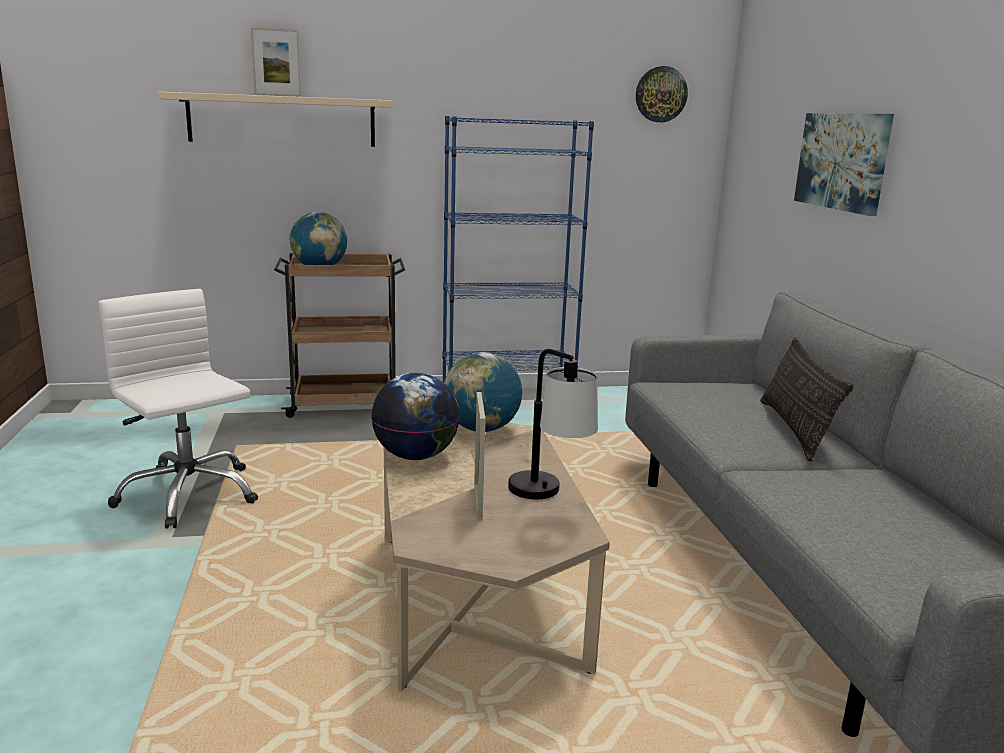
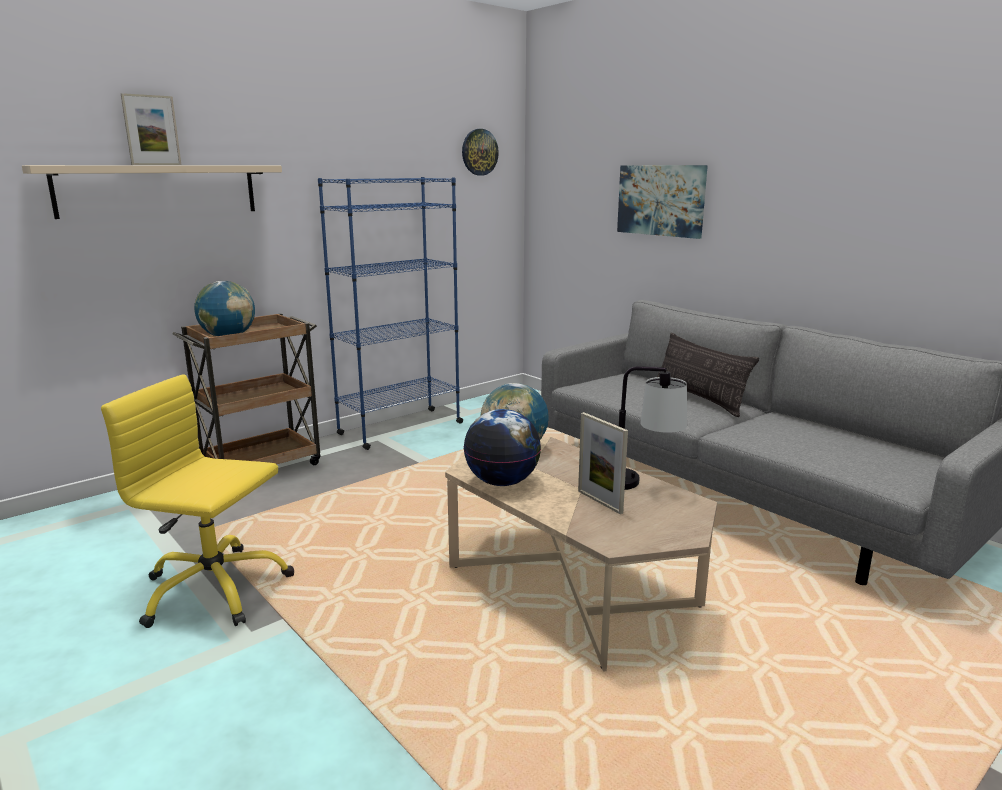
camera: 30 degrees left, 0 degrees up
(187, 494) = (214, 589): white office chair -> yellow office chair

